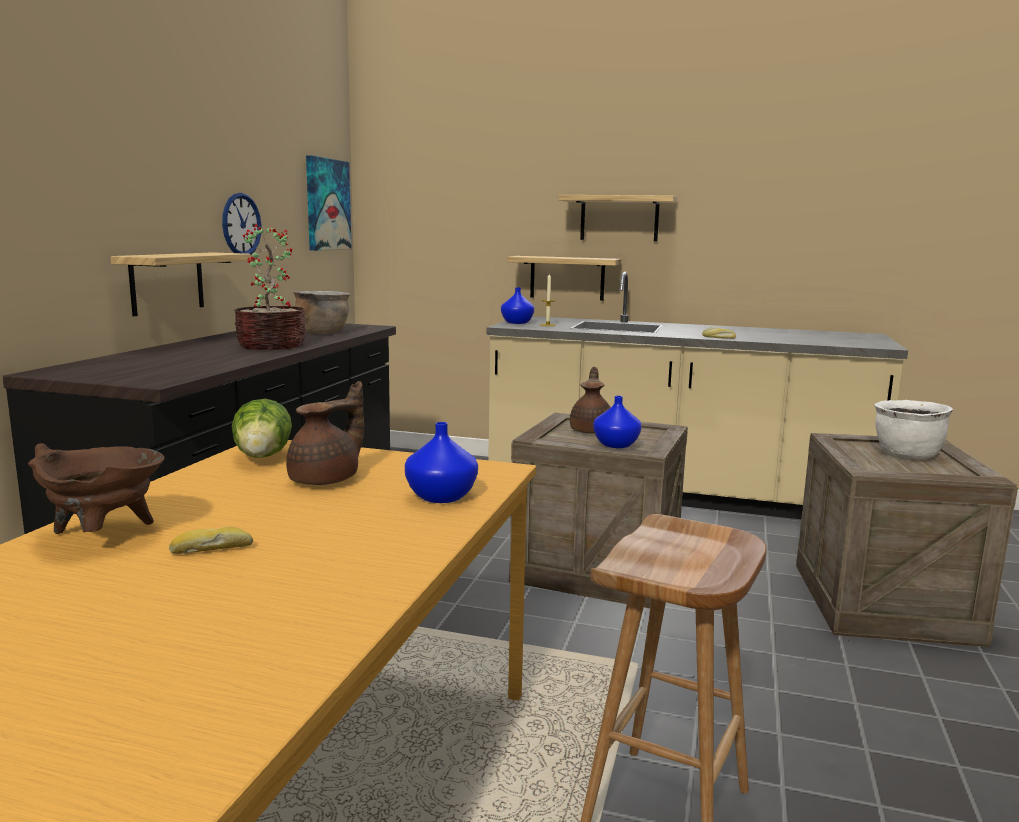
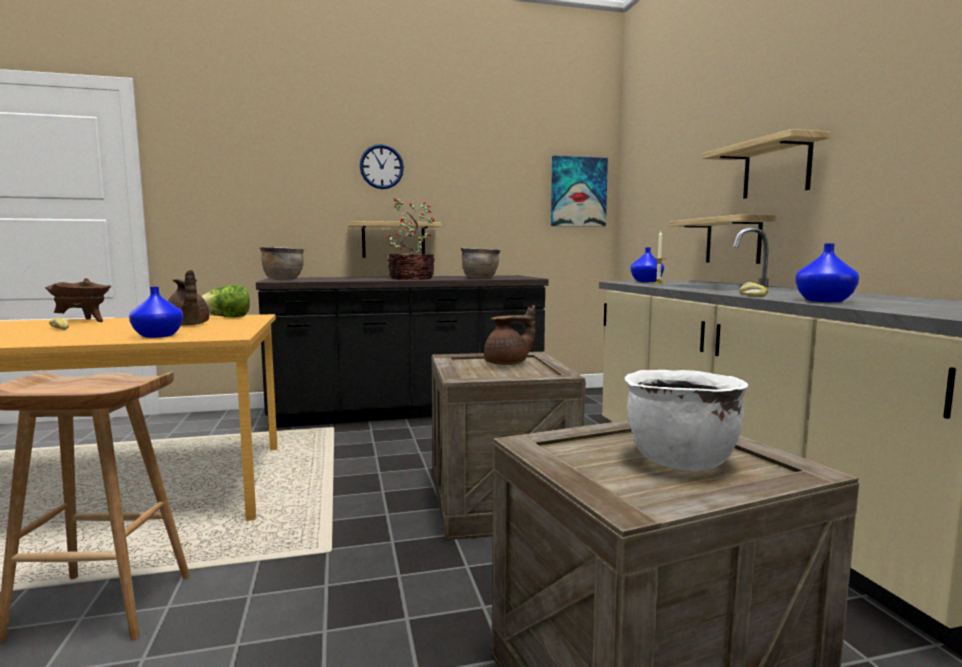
camera: 60 degrees right, 5 degrees down
(112, 375) = (283, 279): none -> brown cooking pot
(241, 225) = (469, 206): wall clock -> wall clock (381, 167)
(327, 480) = (187, 325): brown teapot -> brown teapot turned 45 degrees clockwise
(617, 445) = (464, 370): blue vase -> blue vase (825, 301)

